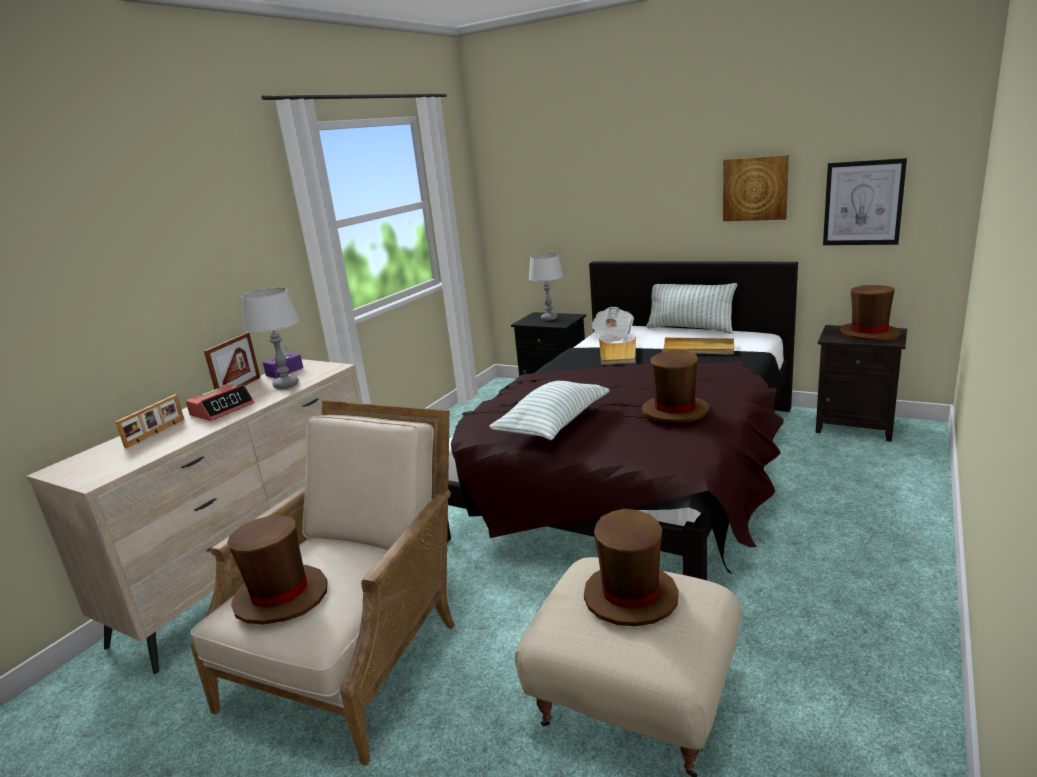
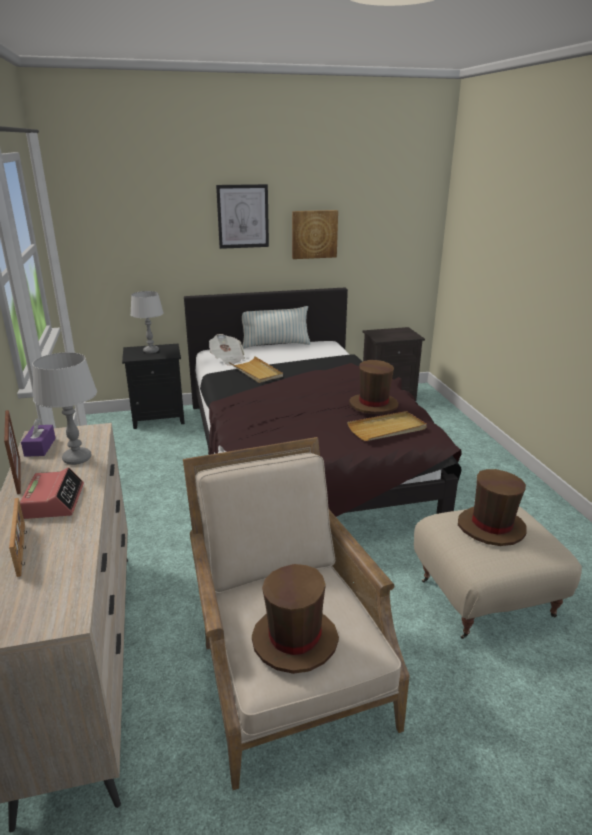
camera: 45 degrees left, 5 degrees up
(553, 425) = (308, 435): pillow -> none
(698, 349) = (307, 359): beige tray -> beige tray (387, 429)
(863, 203) = (382, 245): picture -> picture (243, 216)
(869, 334) = (395, 333): brown hat -> none

